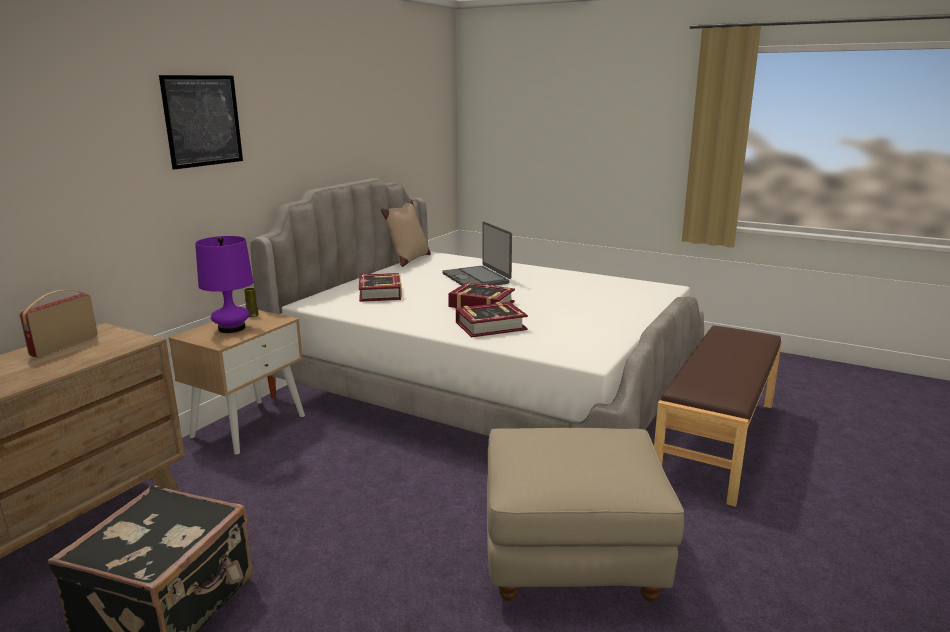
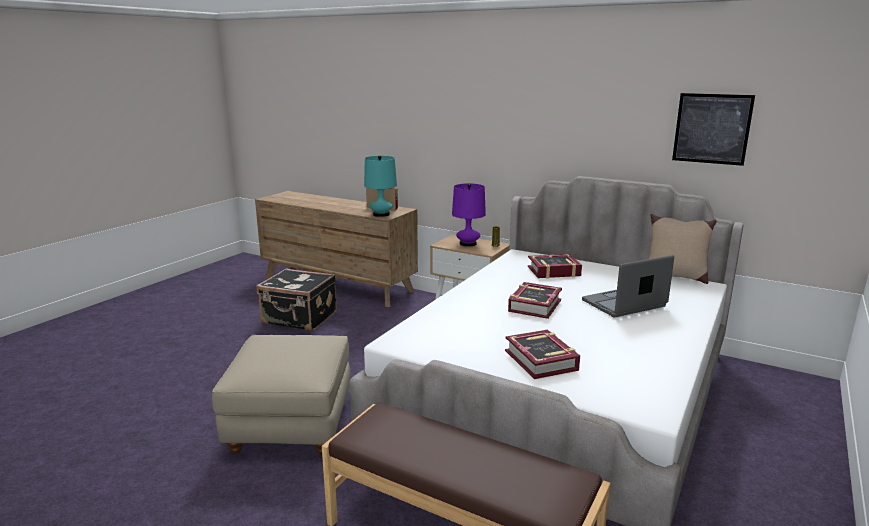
camera: 90 degrees right, 0 degrees up
(117, 345) = (381, 214): none -> turquoise table lamp
(203, 121) = (500, 110): picture -> picture (712, 128)
(490, 326) = (474, 308): book -> book (541, 360)

